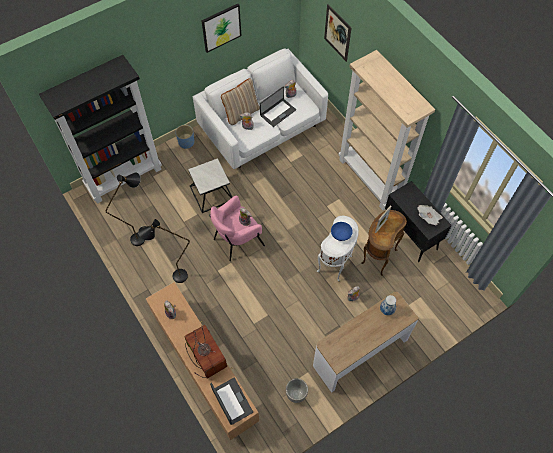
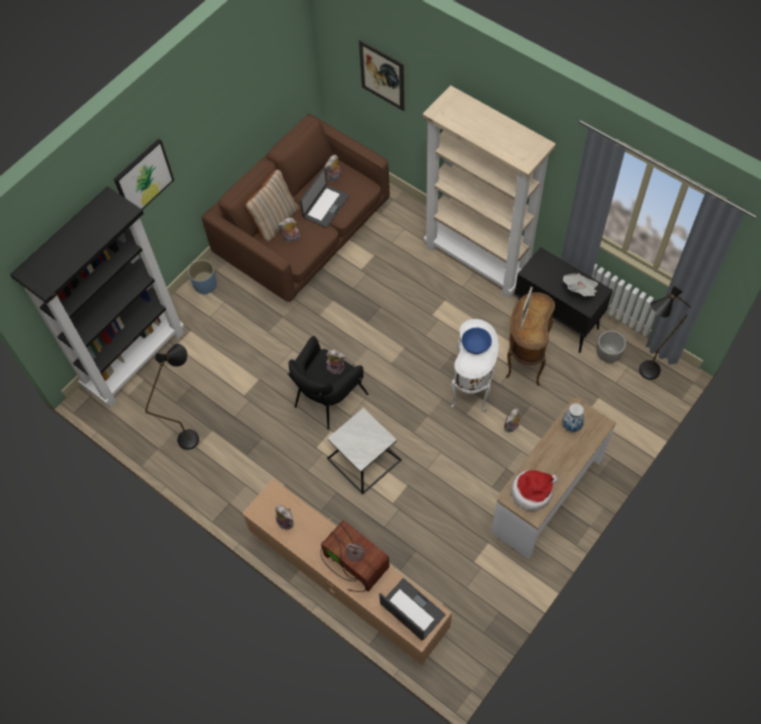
camera: 15 degrees left, 0 degrees up
(174, 278) = (260, 476): black floor lamp -> black floor lamp (643, 375)
(211, 193) = (267, 345): side table -> side table (363, 459)
(221, 27) = (222, 110): picture -> picture (143, 178)
(237, 240) = (328, 398): pink armchair -> black armchair
(262, 128) = (304, 234): white sofa -> brown sofa
(296, 394) = (483, 577): planter -> planter (607, 355)
(342, 347) = (532, 491): none -> hat

